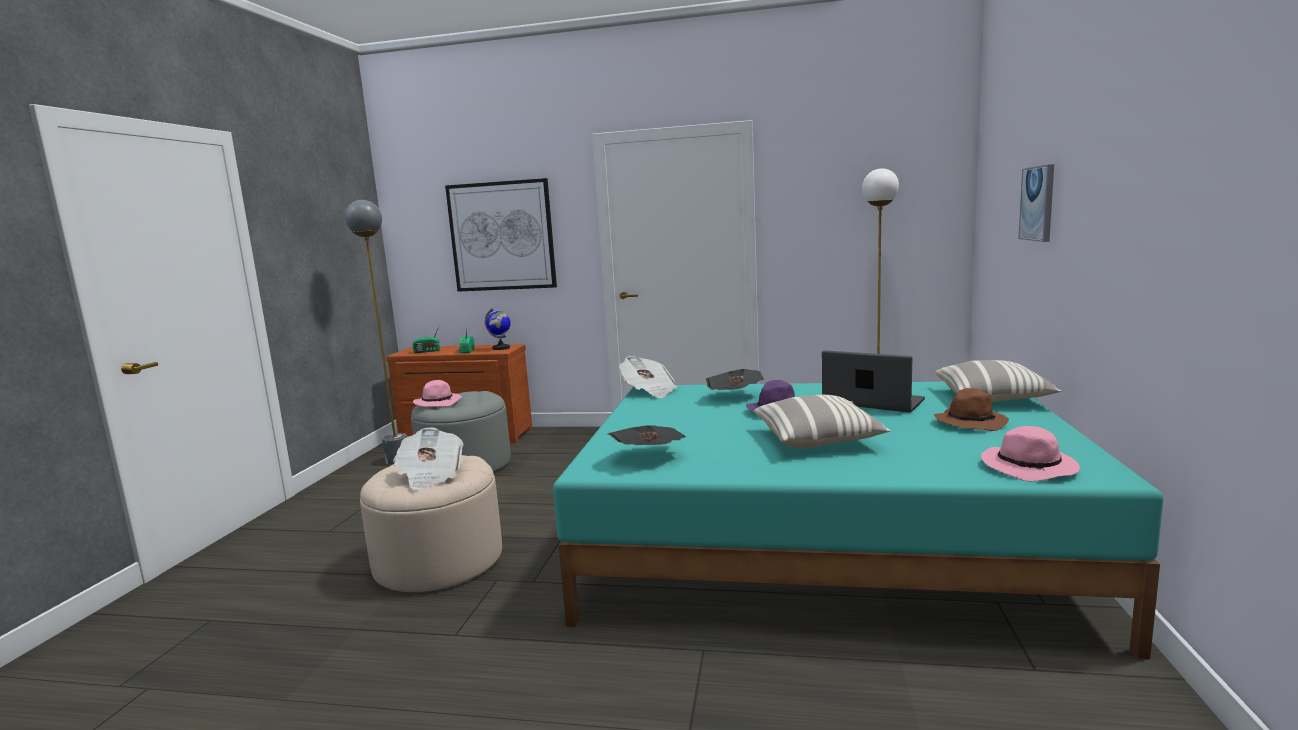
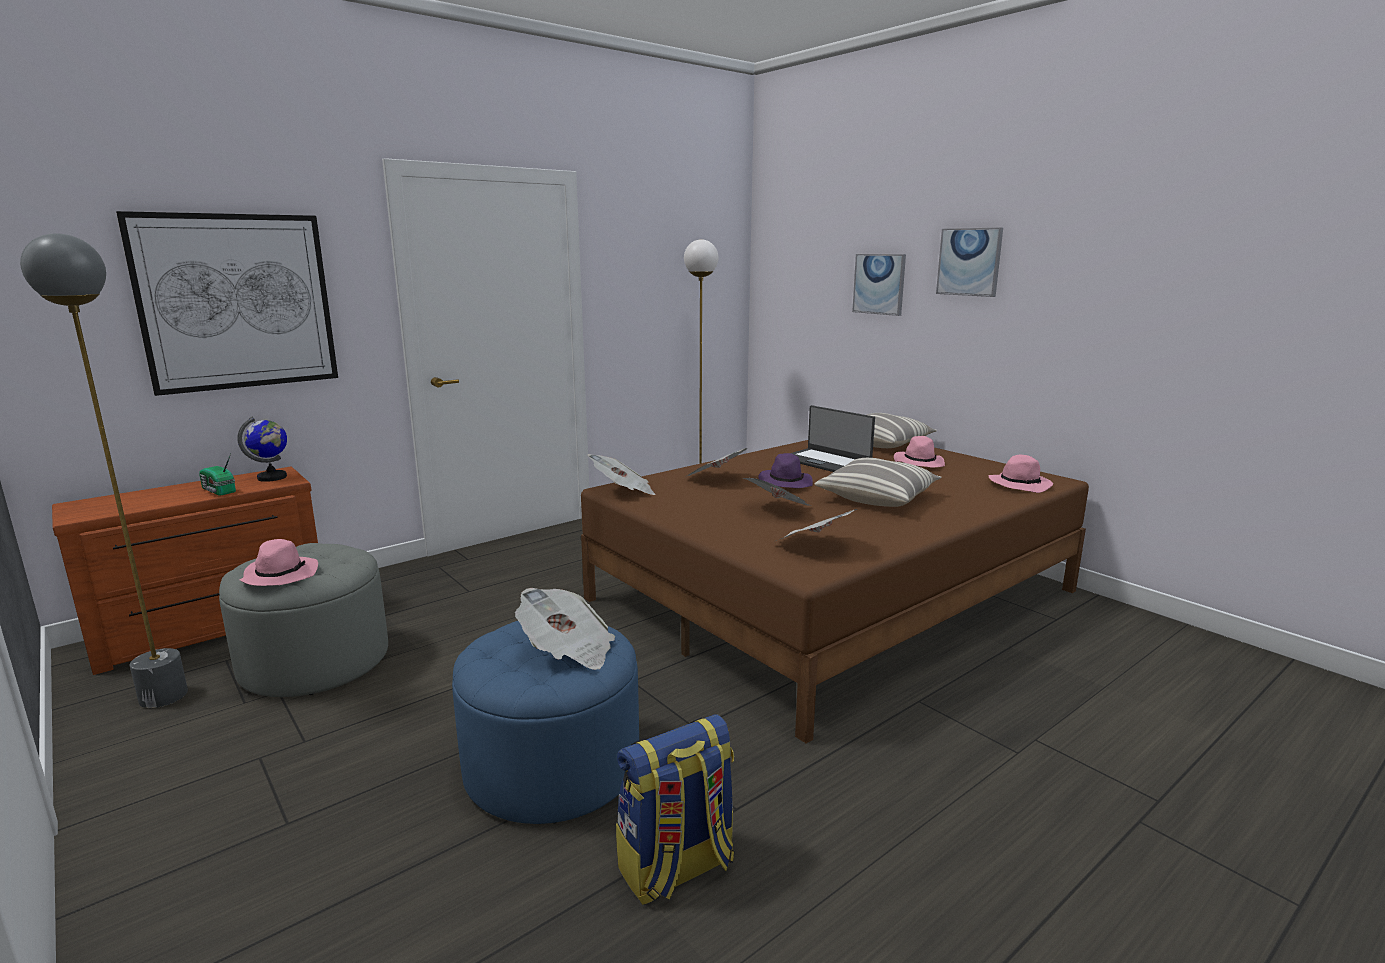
camera: 50 degrees left, 5 degrees up
(374, 642) = (677, 868): none -> backpack
(428, 351) = (131, 504): radio -> none
(439, 561) = (552, 766): beige ottoman -> blue ottoman
(706, 428) = (779, 510): none -> newspaper
(822, 544) = (833, 595): turquoise bed -> brown bed
(872, 402) = (826, 461): laptop -> laptop turned 120 degrees counterclockwise
(970, 422) = (918, 463): brown hat -> pink hat
(1093, 167) = (969, 262): none -> picture

